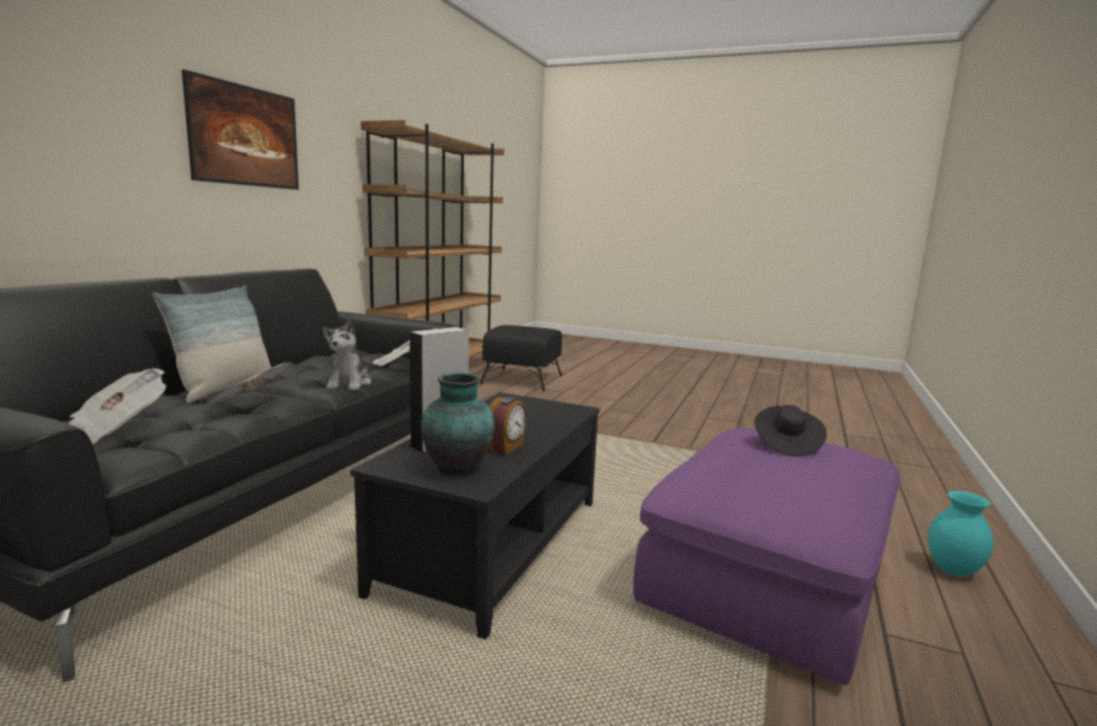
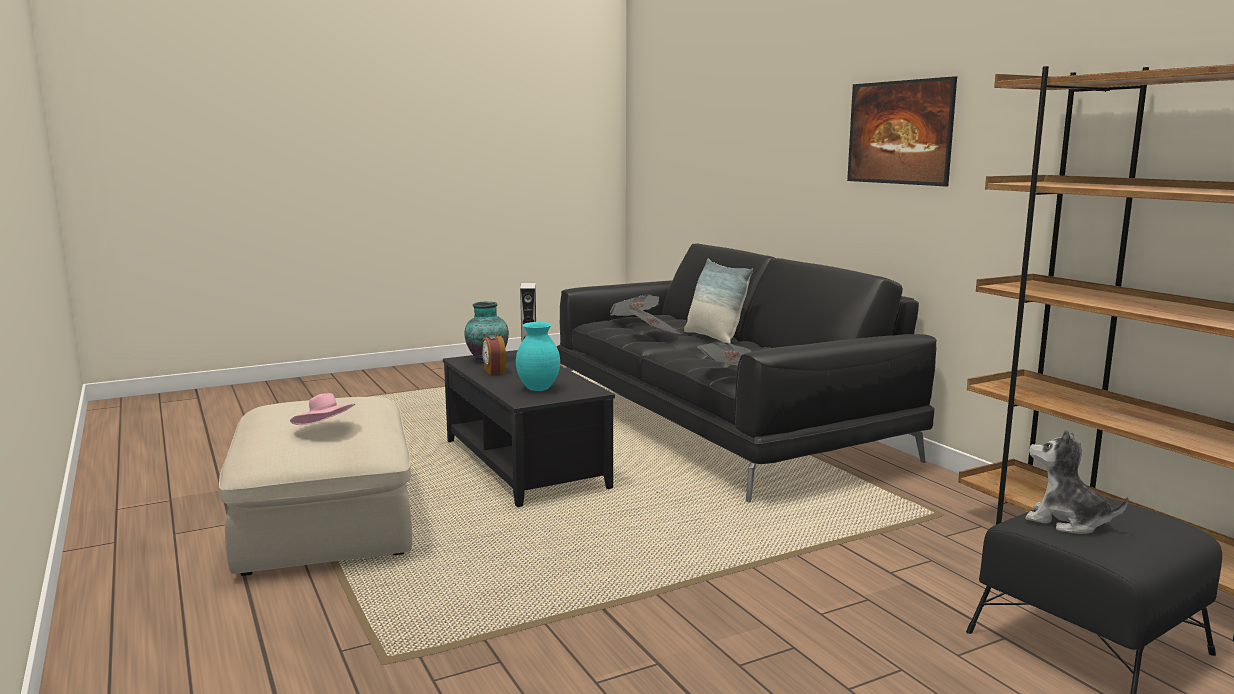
camera: 130 degrees right, 0 degrees up
(349, 384) = (687, 357): plush toy -> plush toy (1066, 522)
(770, 579) = (324, 521): purple ottoman -> beige ottoman
(786, 445) = (325, 429): black hat -> pink hat
(953, 571) = (157, 595): turquoise vase -> turquoise vase (538, 388)

